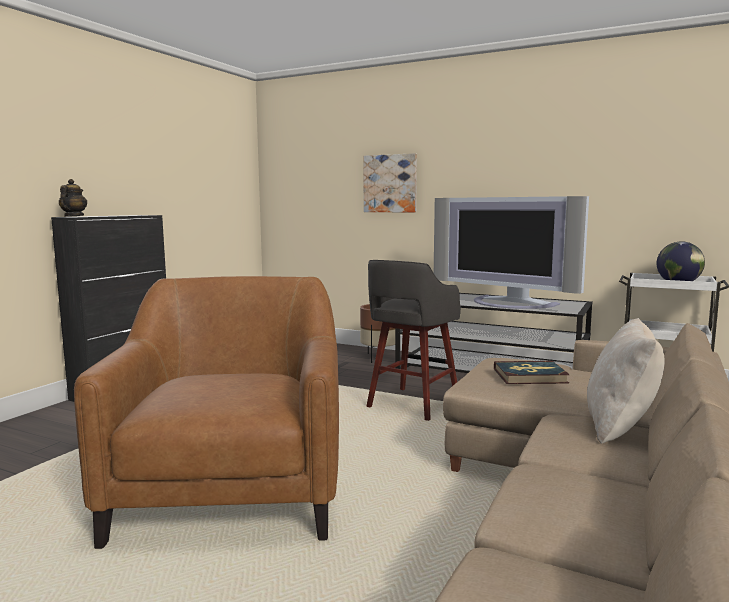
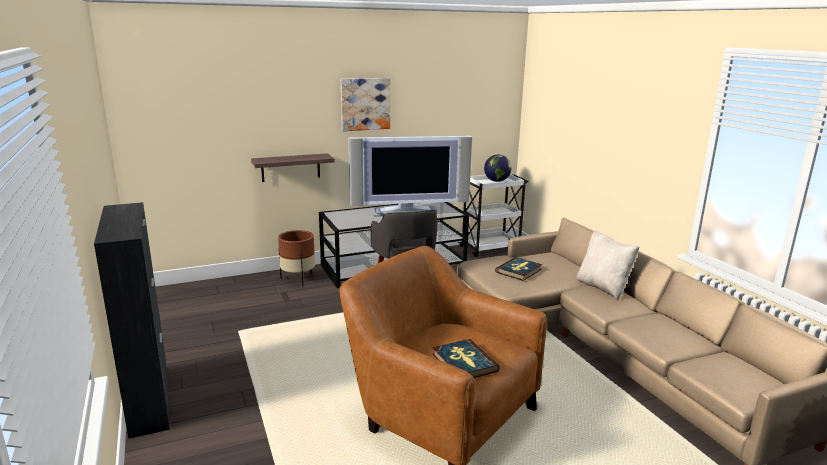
camera: 50 degrees left, 10 degrees up
(73, 216) = (114, 235): teapot -> none
(188, 395) = (464, 362): none -> book
(390, 183) = (279, 120): picture -> picture (365, 104)
(399, 236) = (290, 167): none -> shelf

